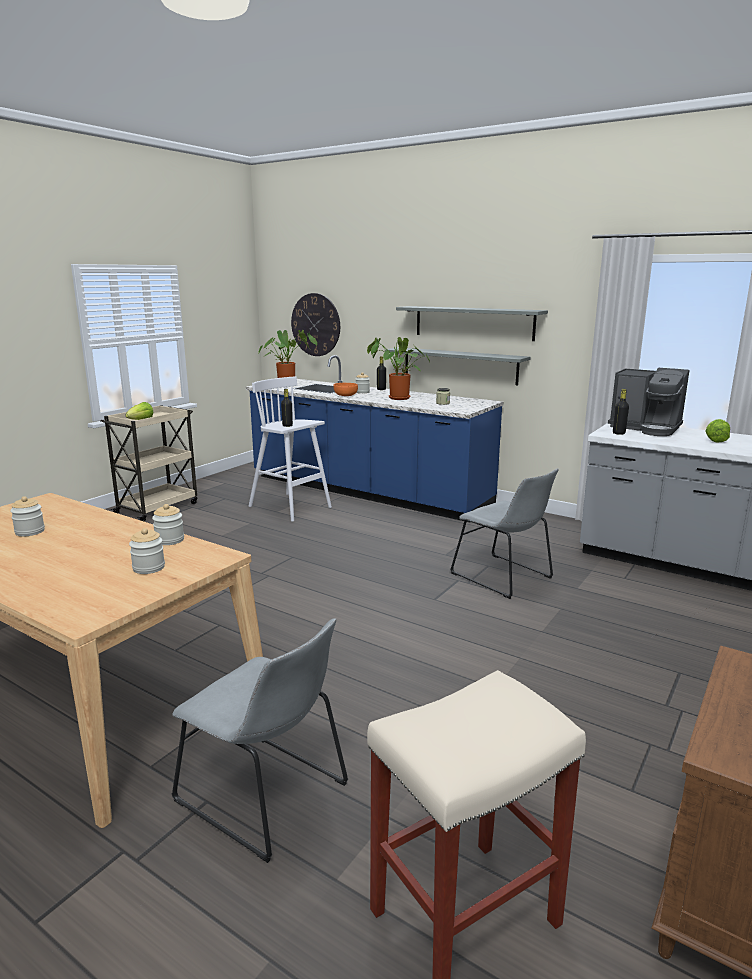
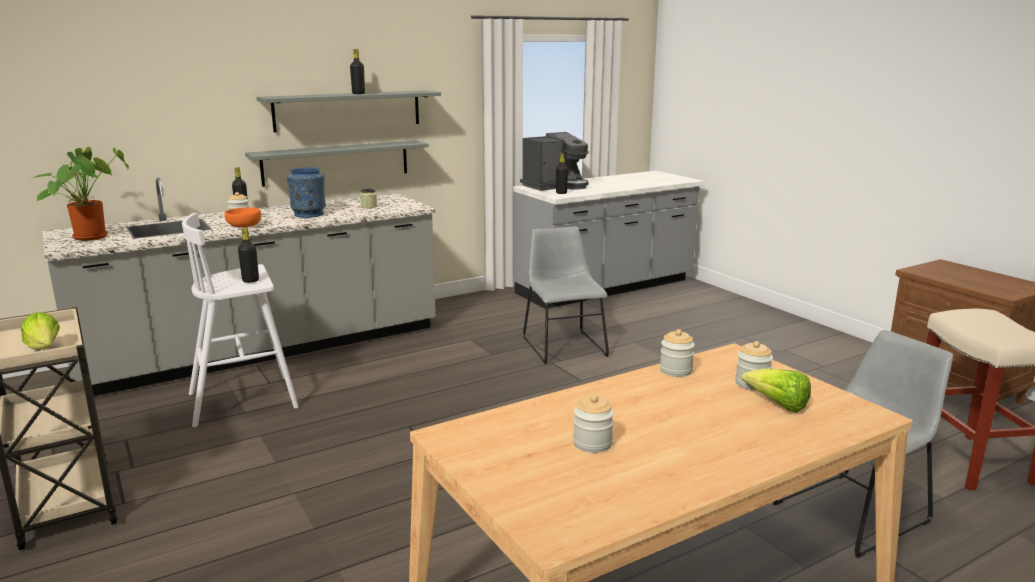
camera: 65 degrees left, 0 degrees up
(315, 325) = (83, 137): wall clock -> none
(367, 491) = (265, 349): blue counter -> grey counter
(396, 398) = (308, 214): potted plant -> blue vase
(472, 308) = (358, 93): none -> black bottle
(504, 577) = (563, 345): grey chair -> grey chair turned 90 degrees counterclockwise
(715, 440) = (608, 183): lettuce -> lettuce (778, 405)

